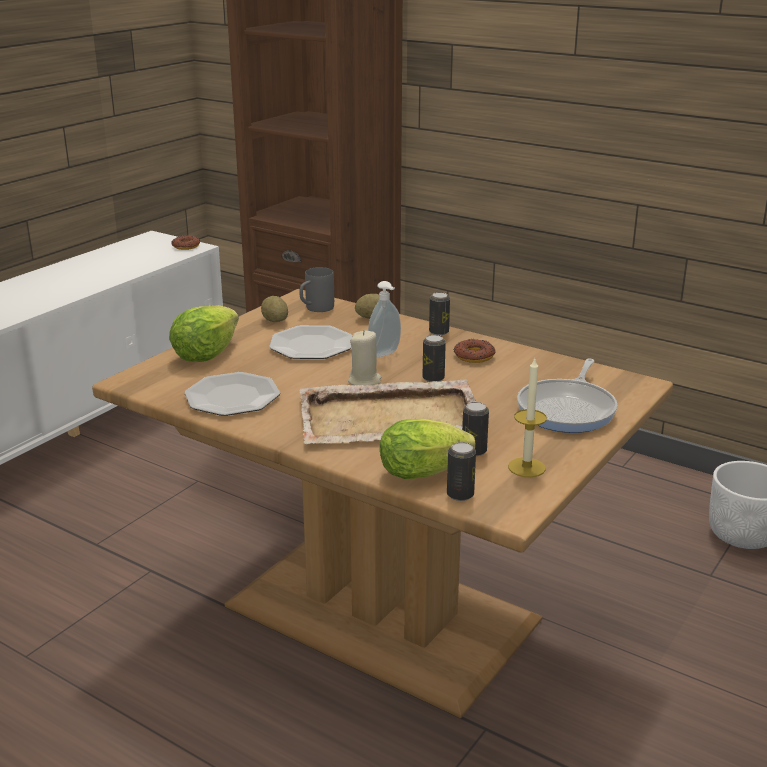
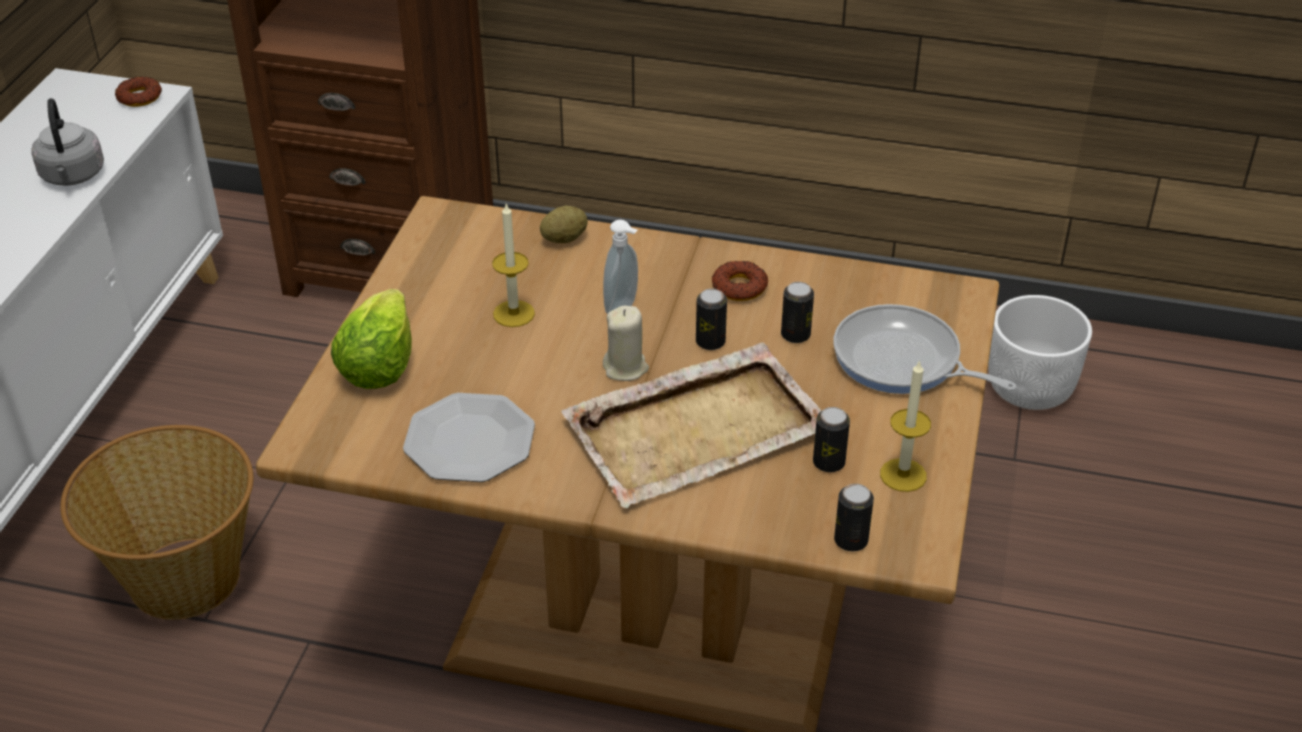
camera: 20 degrees left, 15 degrees up
(98, 520) = (182, 578): none -> basket
(121, 271) = (73, 176): none -> grey kettle
(275, 321) = (433, 274): potato -> none
(311, 345) = (513, 313): plate -> candle
(315, 309) = (474, 237): grey mug -> none
(427, 472) = (794, 513): lettuce -> none
(439, 332) = (669, 248): can -> can (795, 335)
(568, 409) = (902, 361): frying pan -> frying pan turned 120 degrees clockwise

